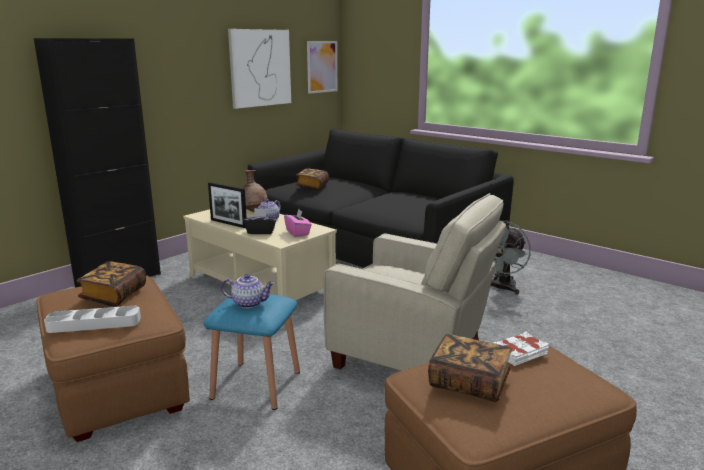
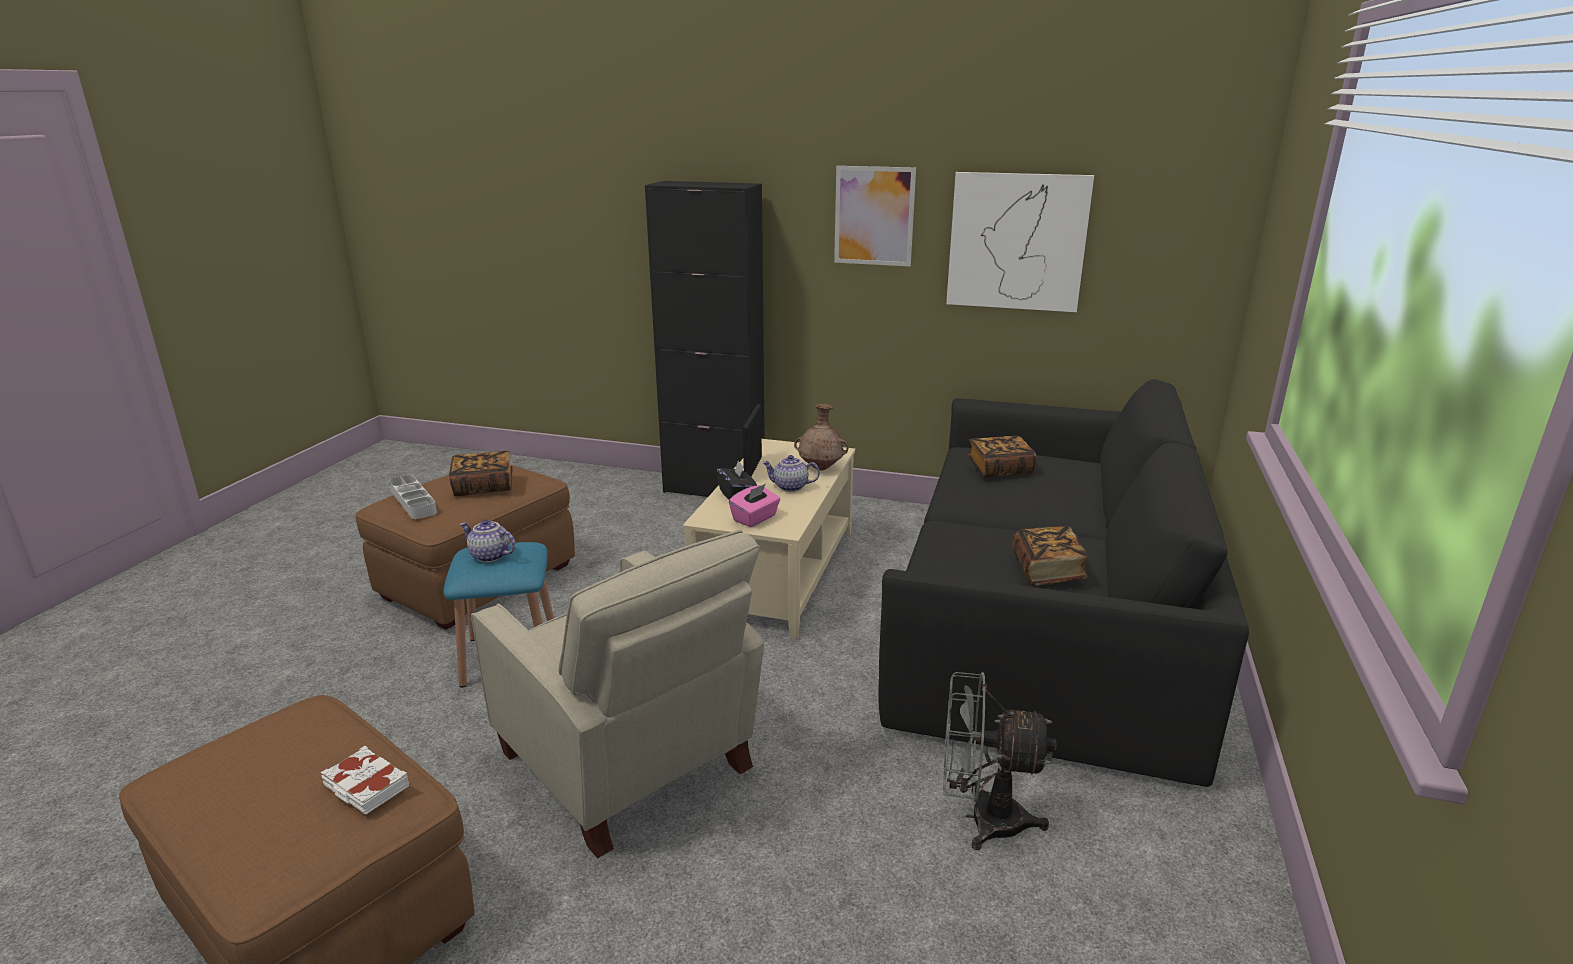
camera: 65 degrees right, 5 degrees up
(249, 303) = (489, 556): teapot -> teapot turned 135 degrees clockwise
(322, 66) = (1186, 252): picture -> picture (874, 216)
(413, 358) = (629, 765): beige armchair -> beige armchair turned 45 degrees counterclockwise
(469, 383) = (277, 751): book -> book (1047, 571)

